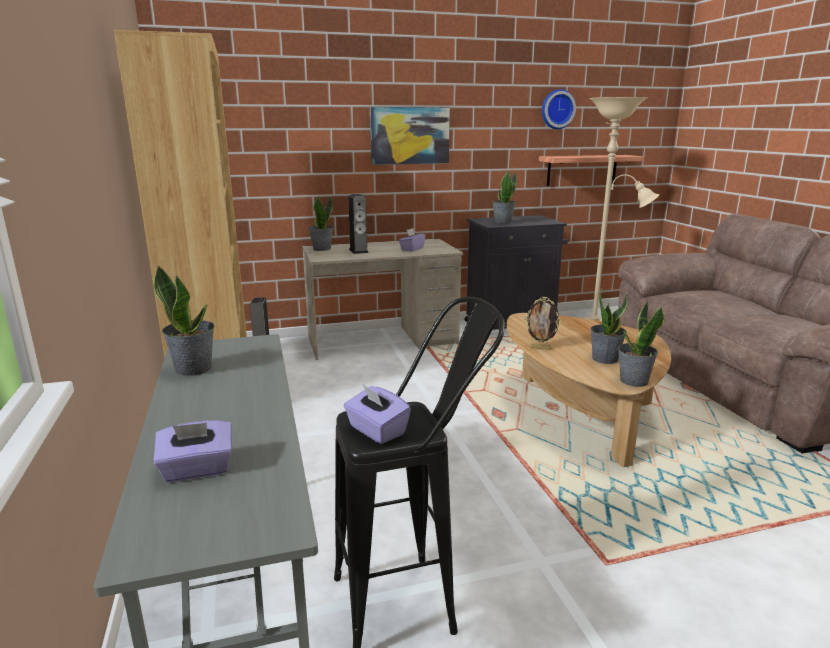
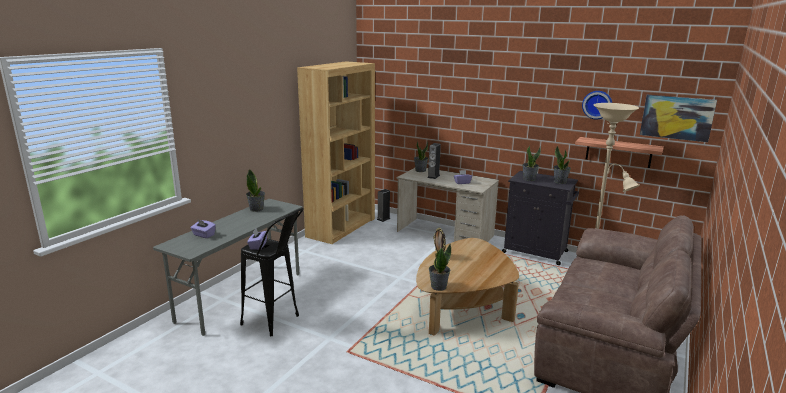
camera: 45 degrees right, 0 degrees up
(409, 135) = (485, 111): picture -> picture (677, 117)
(604, 359) = (454, 273): potted plant -> potted plant (560, 181)

